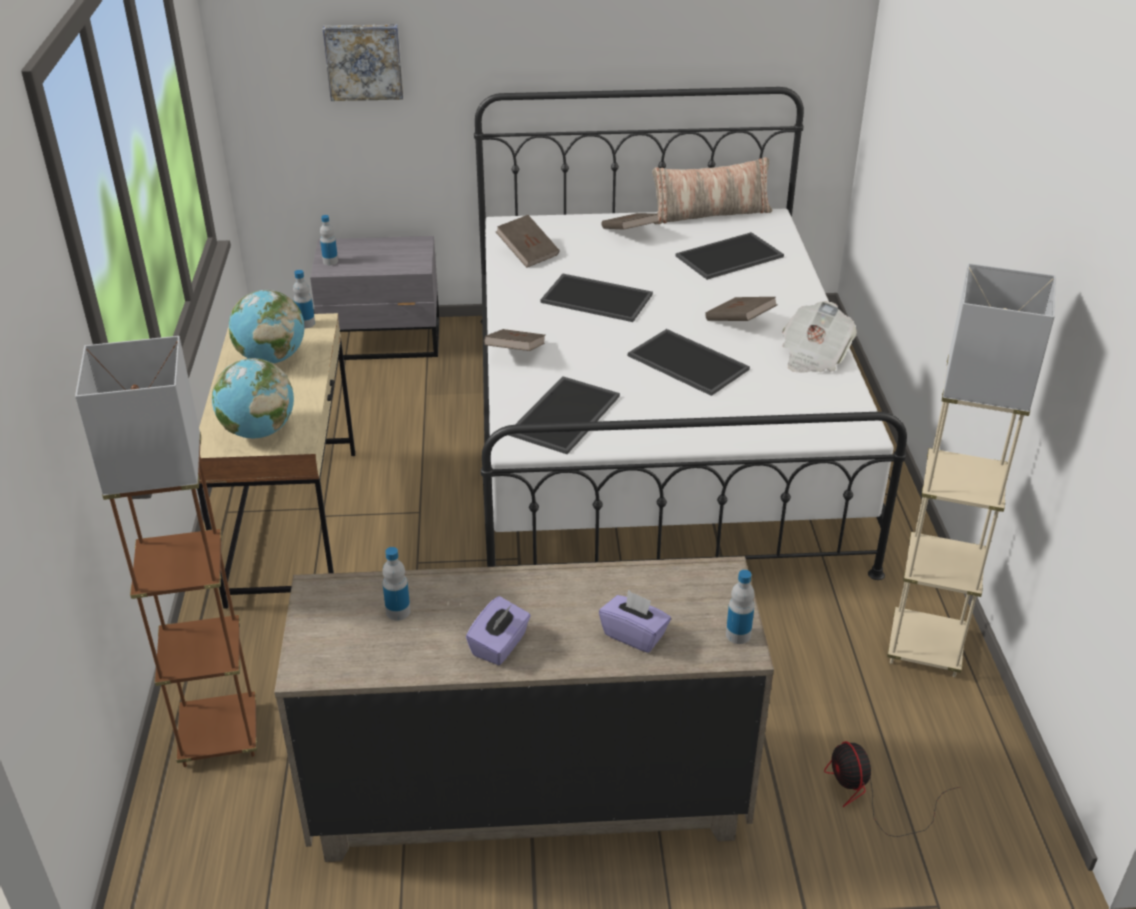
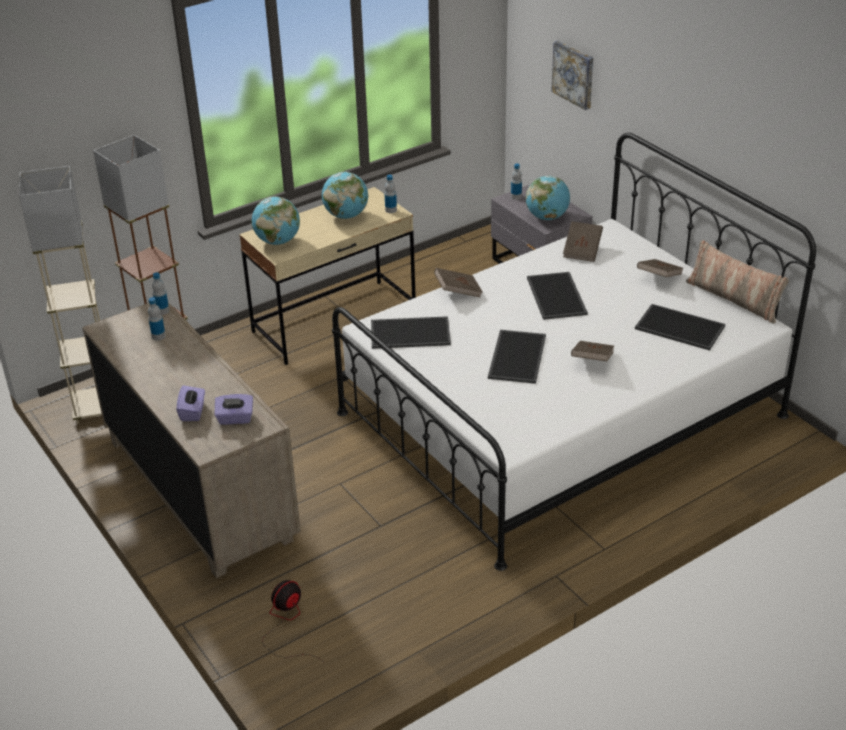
camera: 60 degrees right, 0 degrees up
(400, 260) = (547, 217): none -> globe
(500, 645) = (155, 374): purple tissue box -> purple tissue box (235, 419)
(738, 635) = (218, 446): bottle -> bottle (162, 311)
(813, 356) = (582, 404): newspaper -> none
(925, 648) = (443, 611): beige floor lamp -> beige floor lamp (96, 408)

